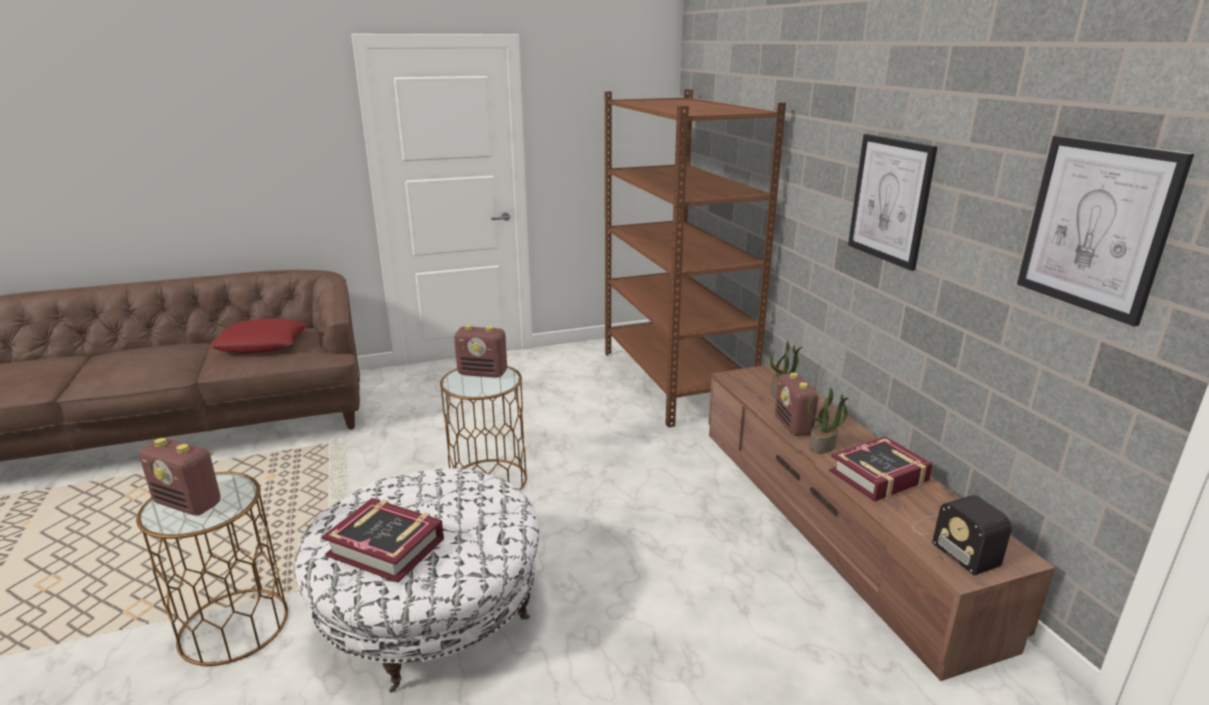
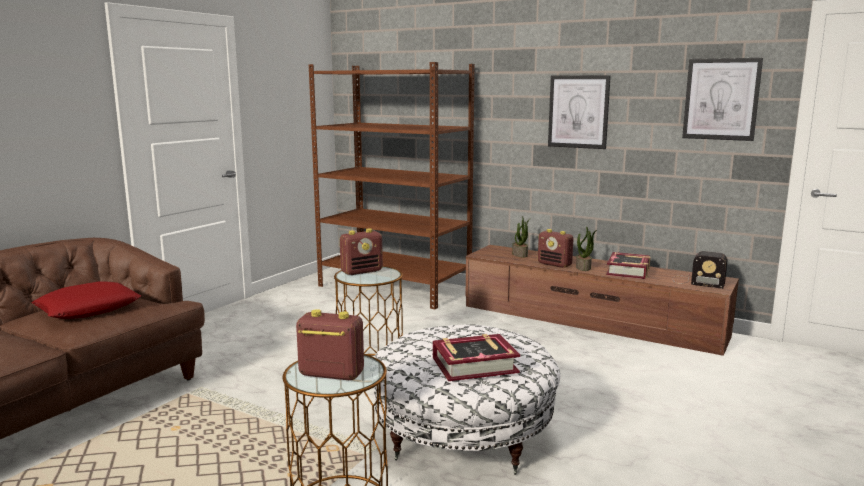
camera: 40 degrees left, 10 degrees down
(189, 504) = (330, 374): radio -> radio turned 150 degrees counterclockwise

